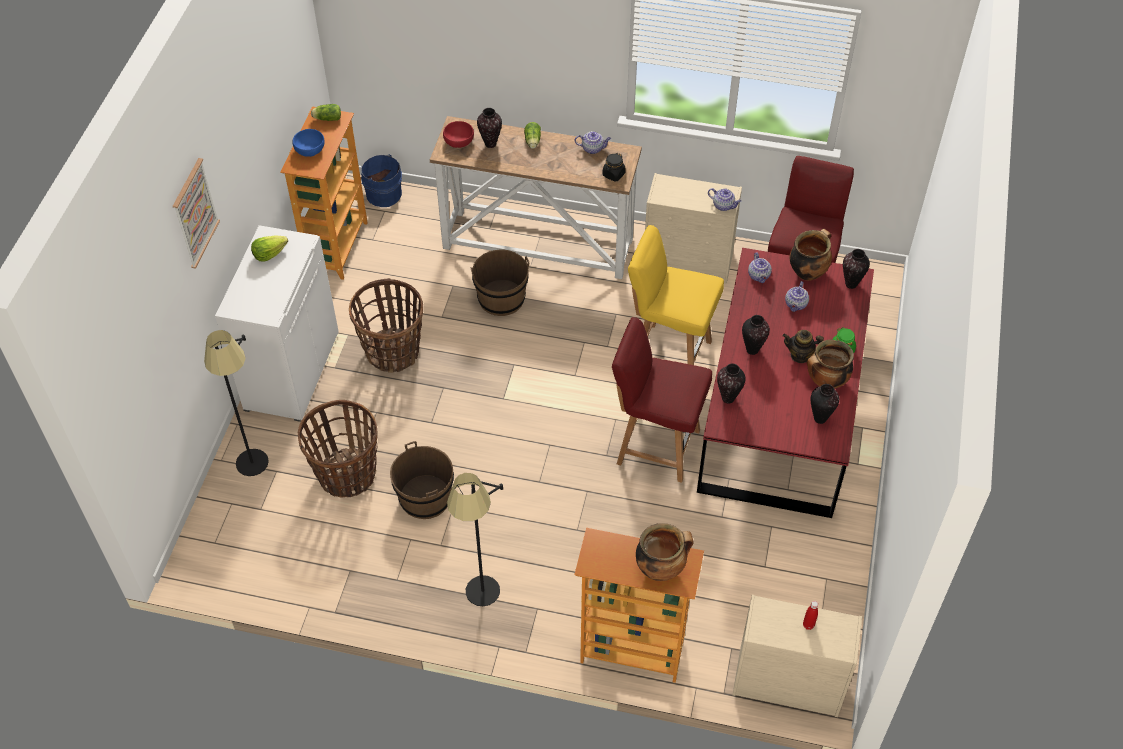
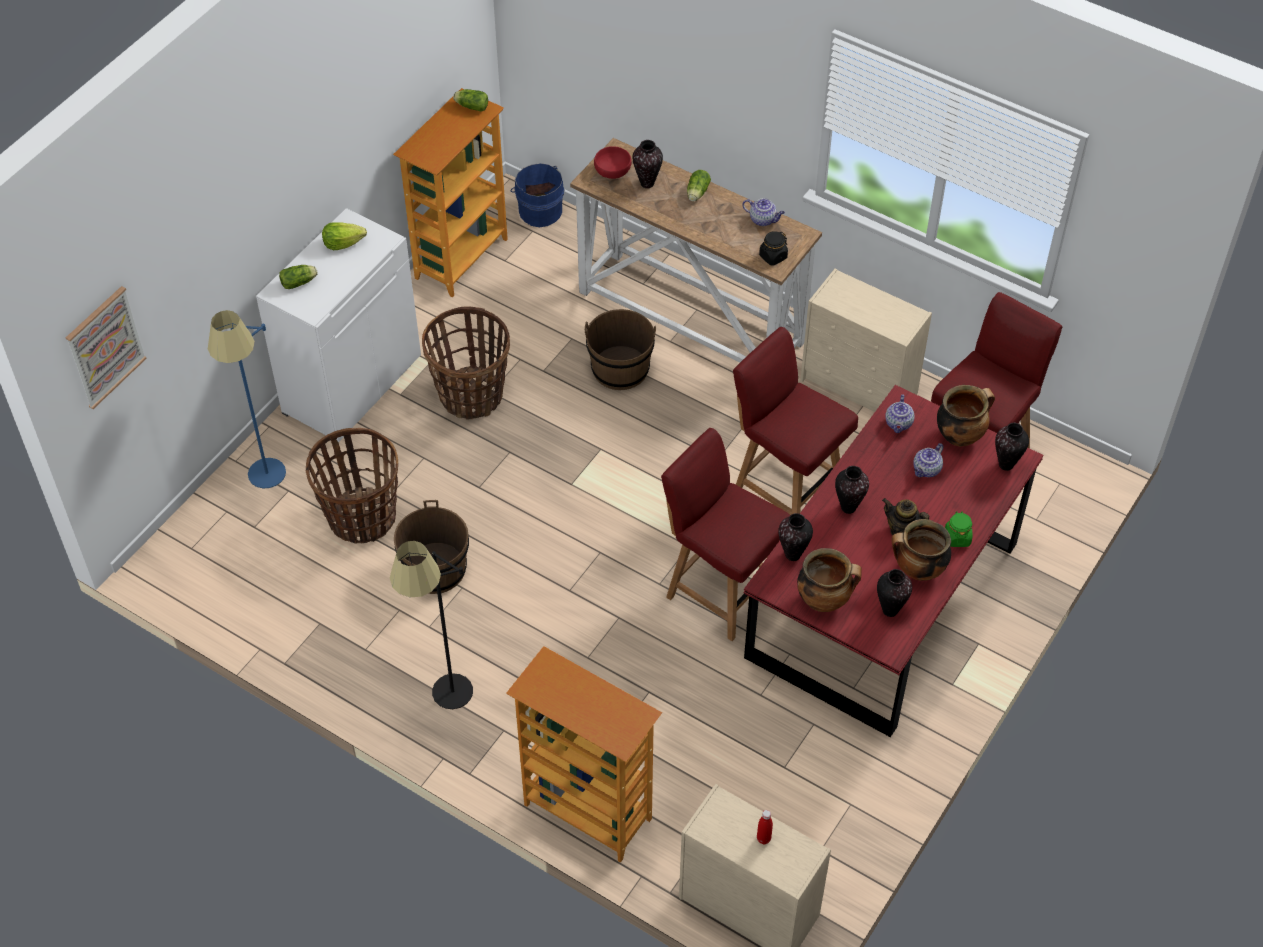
camera: 20 degrees right, 0 degrees up
(194, 213) = (250, 175): picture -> picture (105, 347)
(247, 295) = (300, 282): none -> lettuce
(258, 473) = (269, 487): black floor lamp -> blue floor lamp
(310, 149) = (437, 137): blue bowl -> none
(661, 568) = (604, 716): cooking pot -> cooking pot (824, 600)
(669, 354) = (786, 489): yellow chair -> red chair
(724, 205) = (898, 329): teapot -> none

